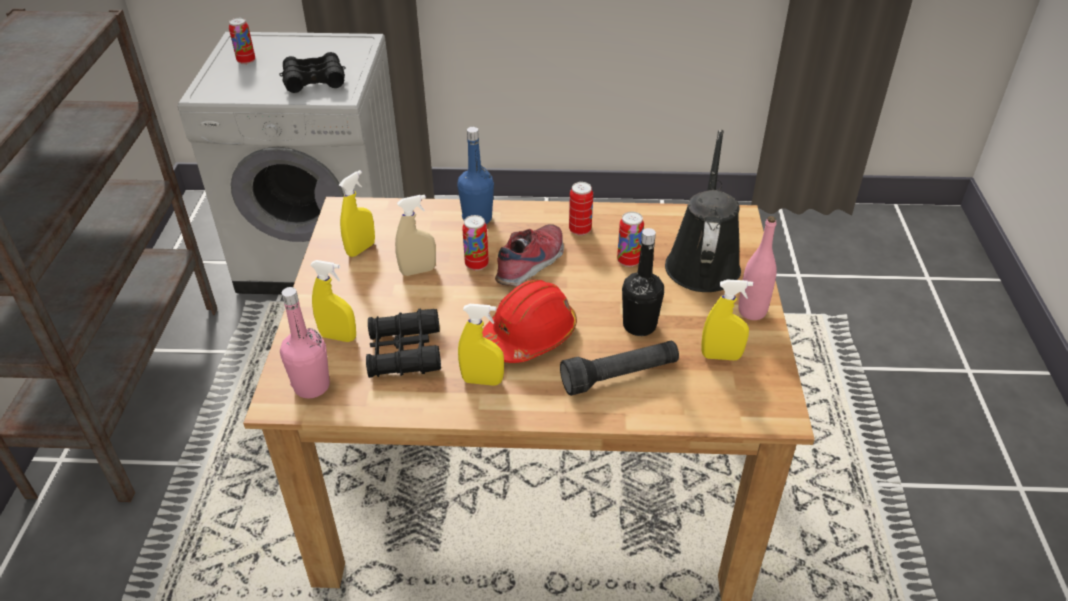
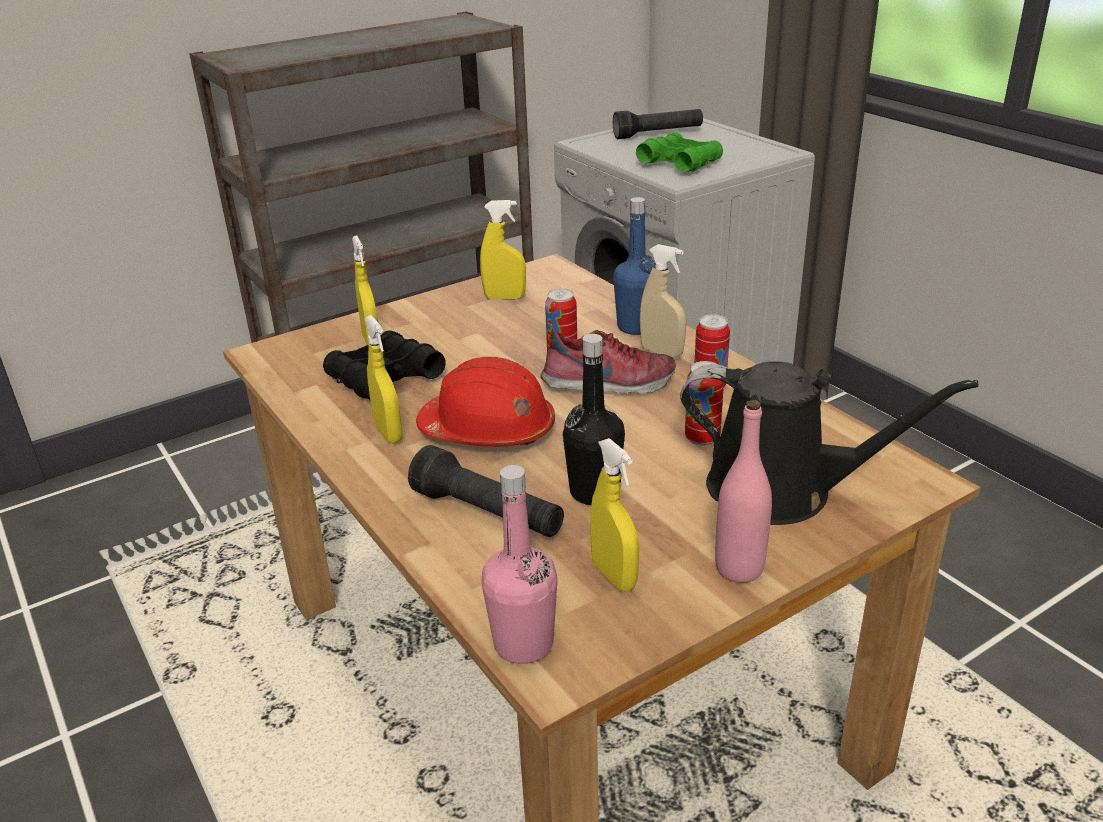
camera: 55 degrees right, 10 degrees down
(246, 61) = (658, 134): can -> black flashlight
(312, 386) = (294, 357): pink bottle -> pink bottle (523, 644)
(314, 80) = (679, 163): black binoculars -> green binoculars
(418, 271) = (511, 334): beige spray bottle -> beige spray bottle (662, 352)
(703, 262) = (782, 490): black watering can -> black watering can turned 45 degrees clockwise

